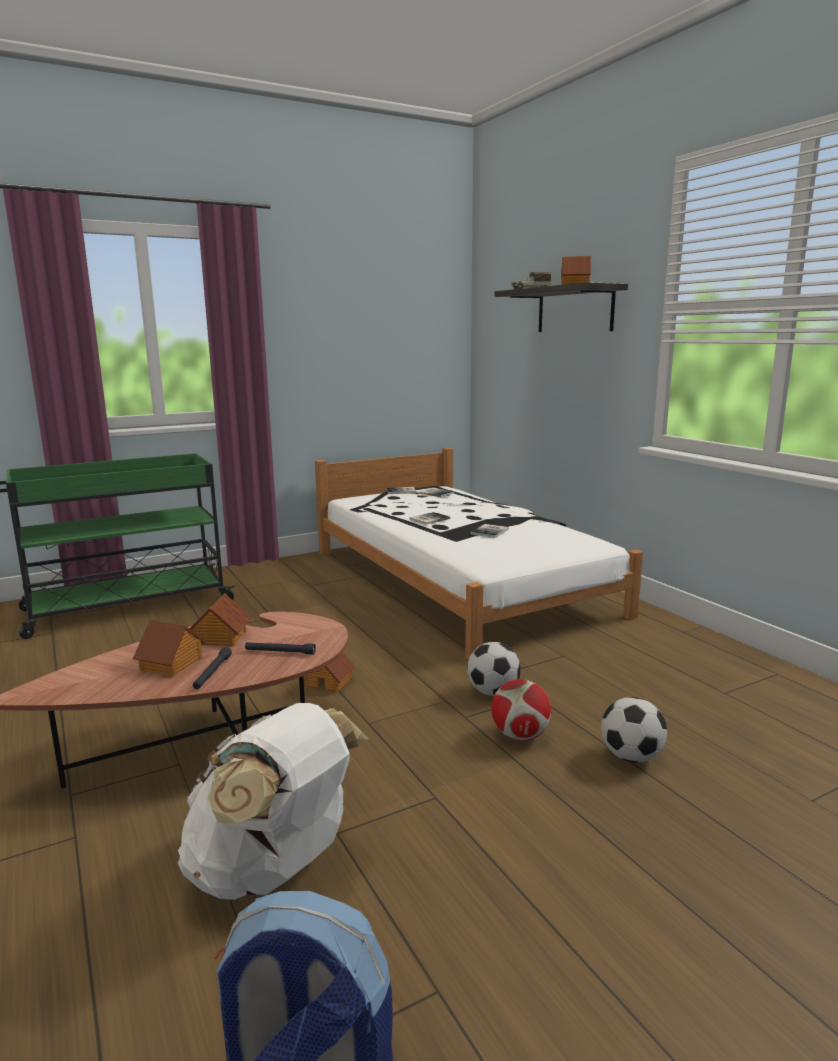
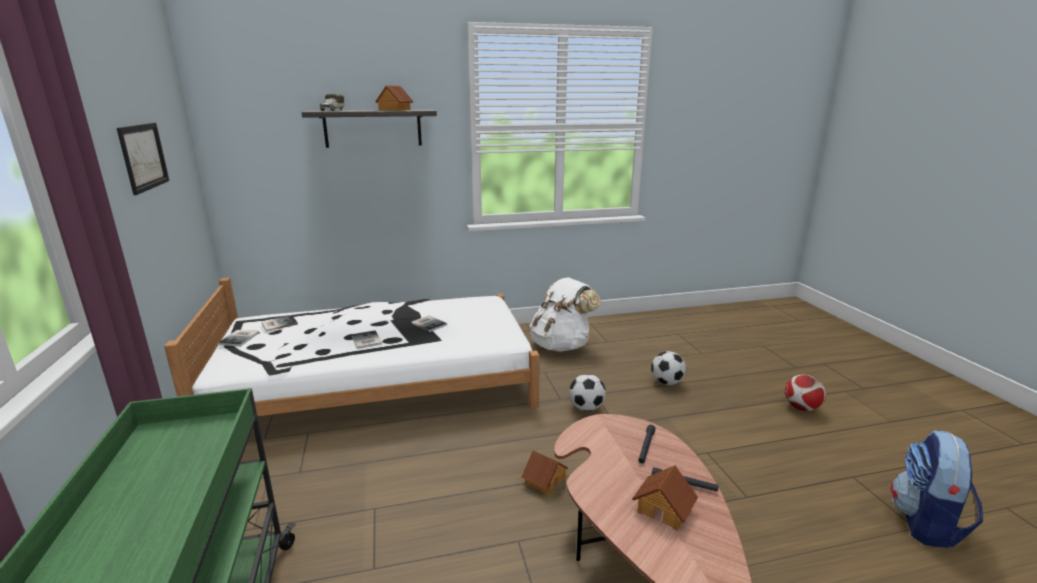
camera: 75 degrees left, 5 degrees up
(220, 638) = (610, 479): toy house -> none
(274, 868) = (786, 527): white backpack -> white backpack (561, 345)
(365, 325) = (143, 157): none -> picture
(520, 735) = (642, 410): football -> football (801, 408)

